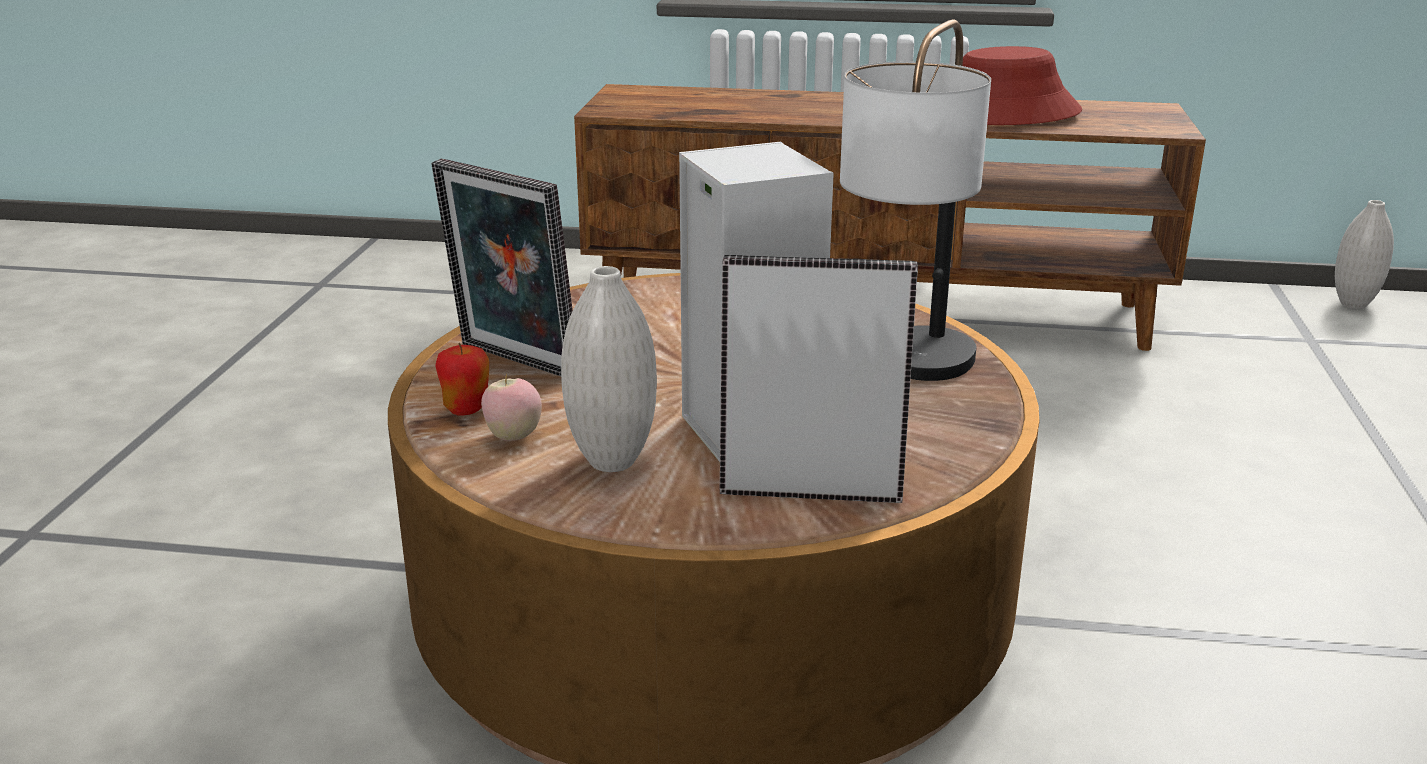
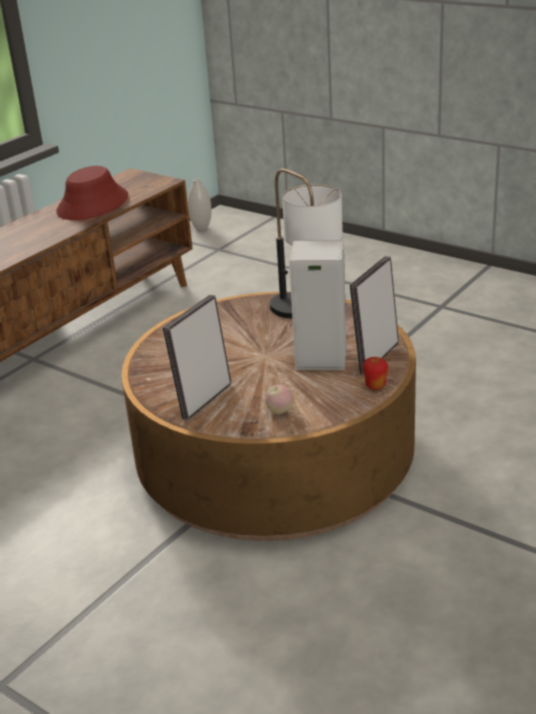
camera: 60 degrees left, 5 degrees up
(466, 409) = (242, 419): apple -> apple (375, 386)
(513, 363) = (203, 400): picture frame -> picture frame turned 150 degrees clockwise
(612, 461) = (320, 392): white vase -> none

